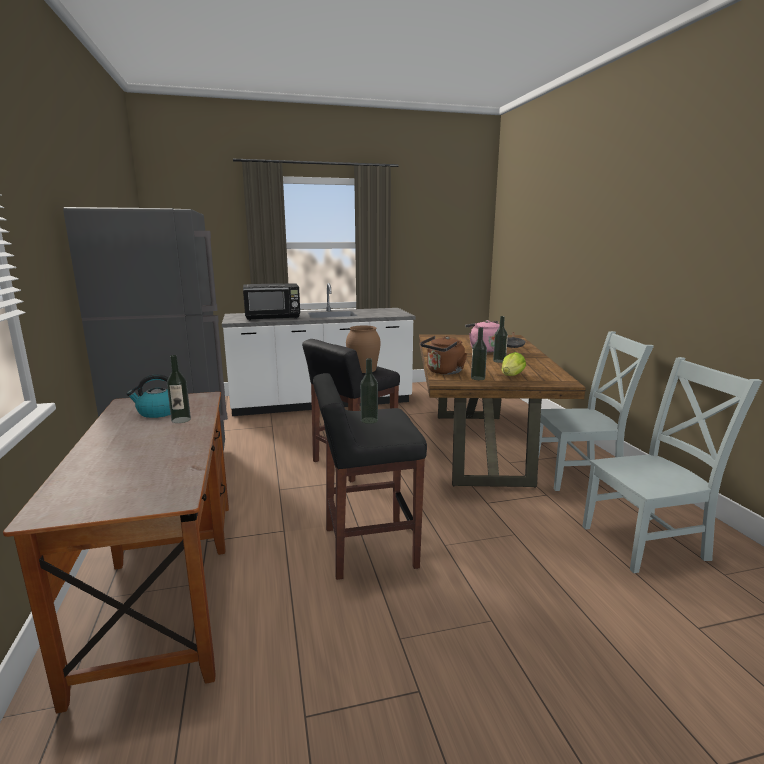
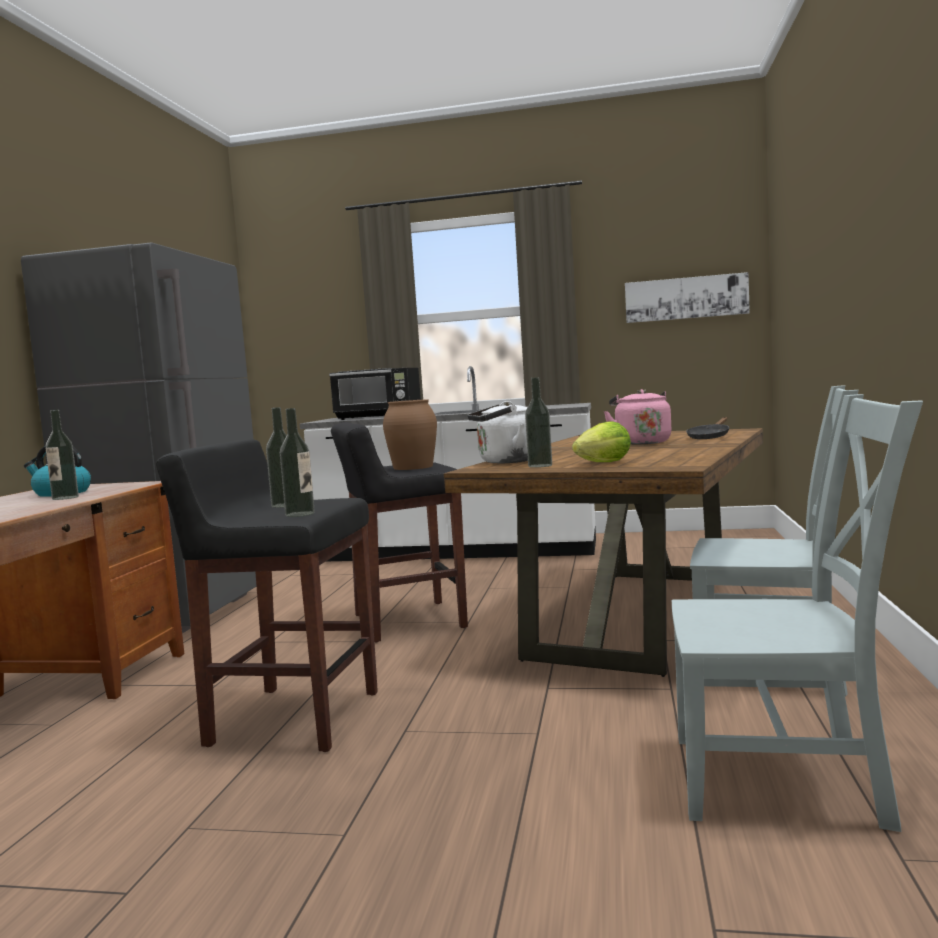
camera: 25 degrees right, 10 degrees down
(443, 372) = (505, 462): brown kettle -> white kettle
(450, 245) = (686, 298): none -> picture
(499, 361) = (632, 451): bottle -> bottle (300, 514)

